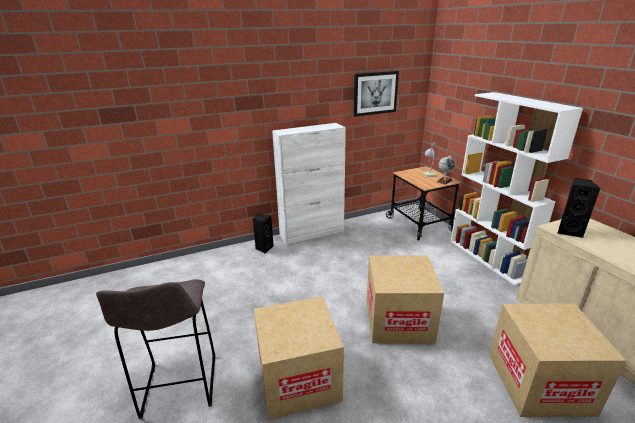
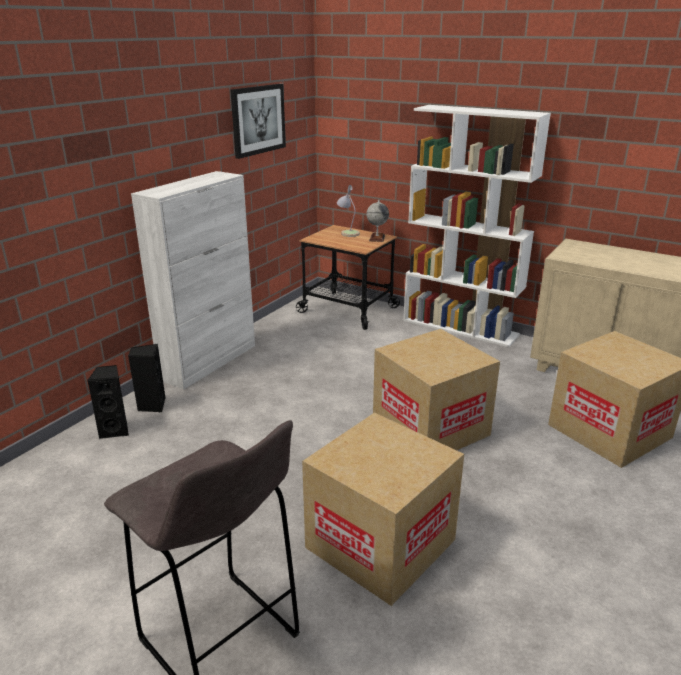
camera: 35 degrees left, 0 degrees up
(569, 231) = (577, 256): black speaker -> black speaker (116, 430)

